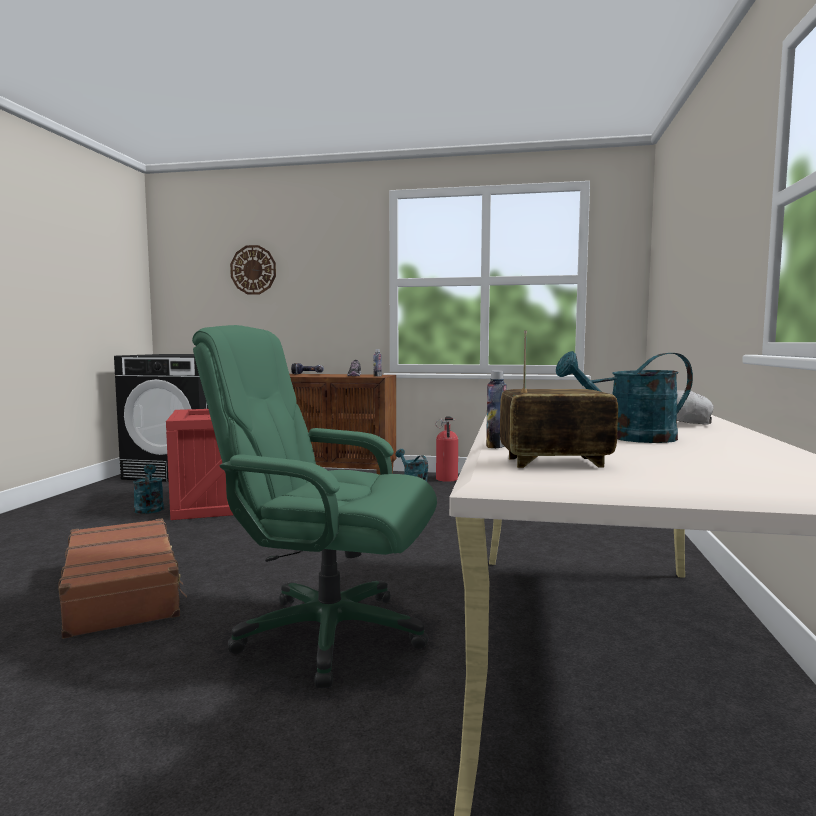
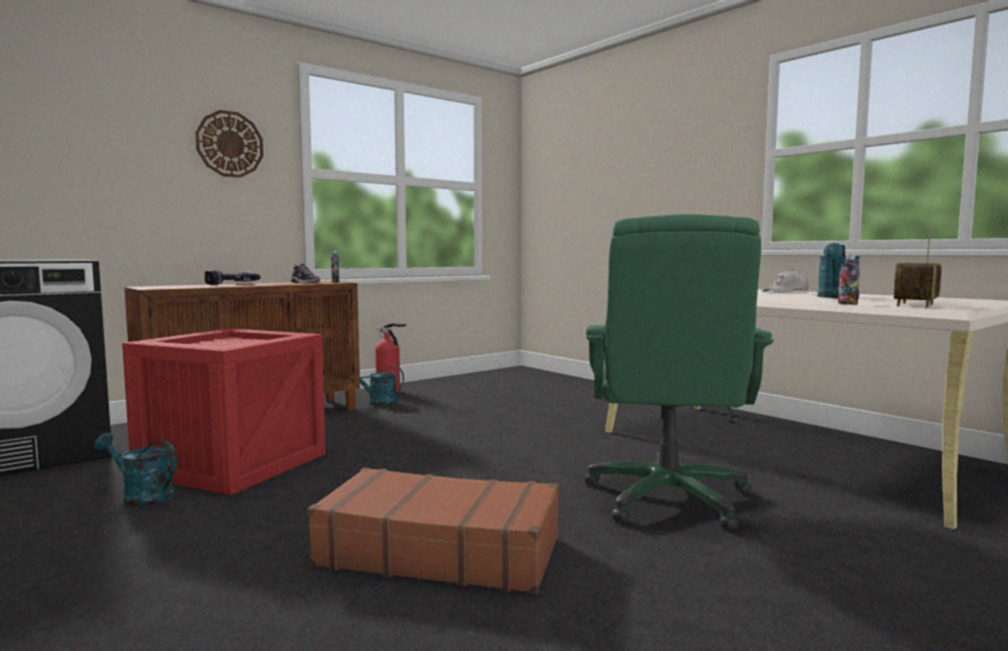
camera: 50 degrees left, 0 degrees up
(253, 270) = (98, 133): wall clock -> wall clock (230, 144)
(328, 634) = (668, 498): green office chair -> green office chair turned 45 degrees counterclockwise

